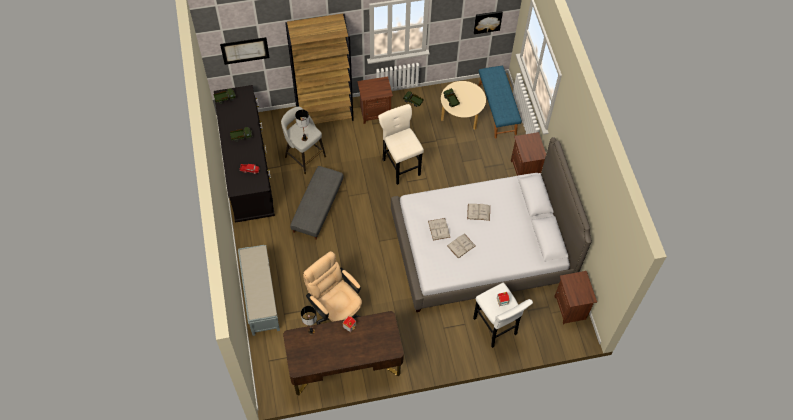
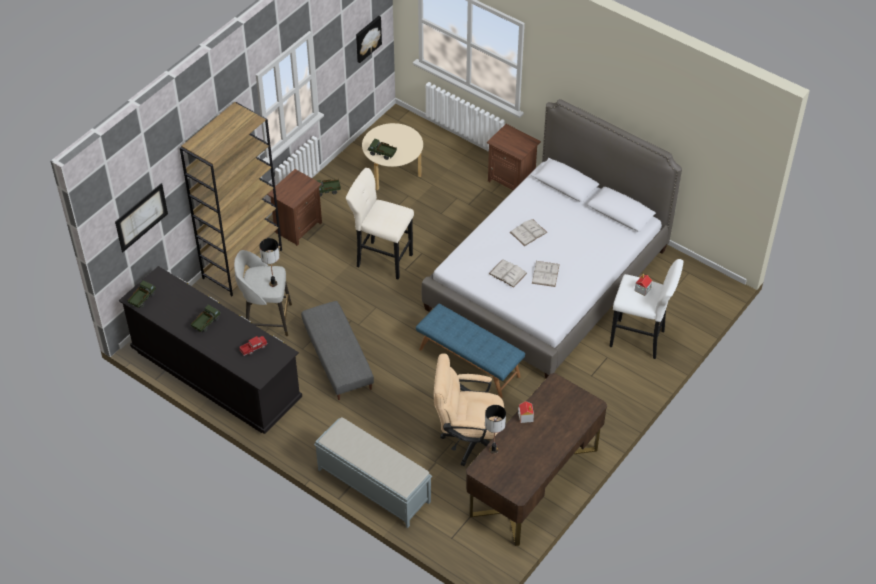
camera: 40 degrees left, 10 degrees down
(497, 109) = (423, 143): blue bench -> blue bench (470, 362)
(570, 308) = (687, 272): brown nightstand -> none

